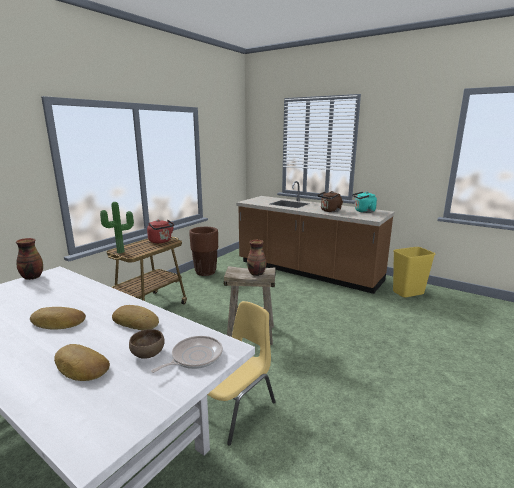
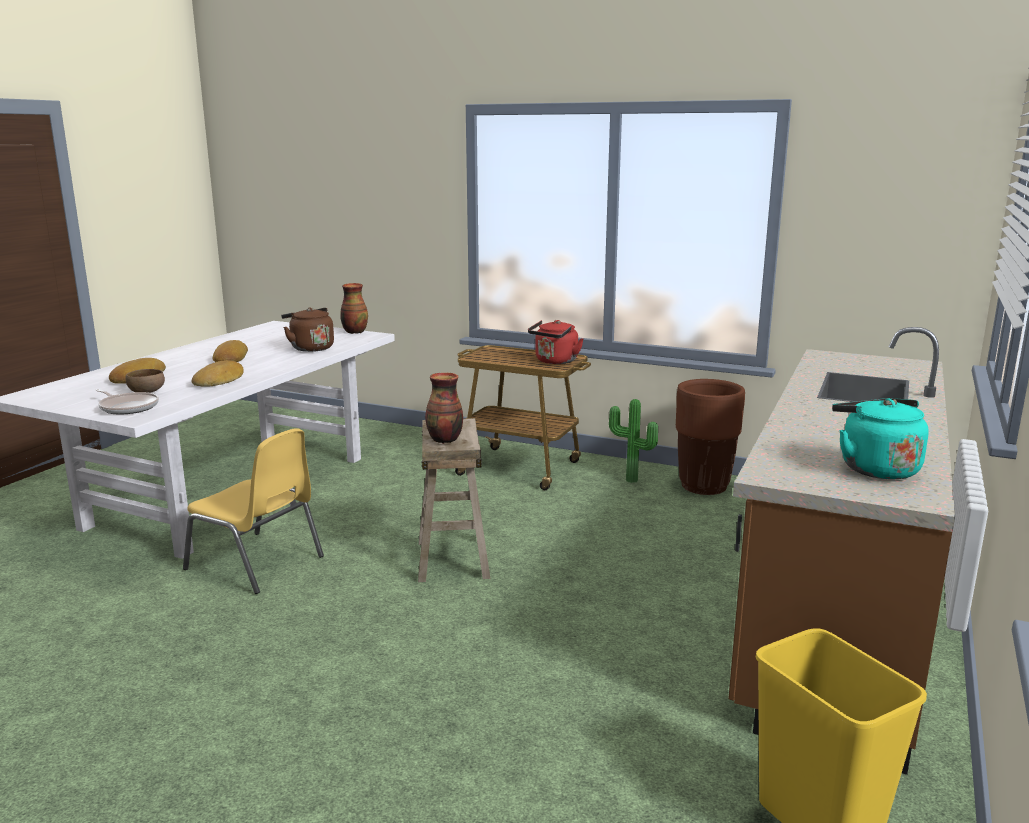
camera: 80 degrees right, 0 degrees up
(121, 252) = (483, 351): potted plant -> potted plant (630, 481)
(329, 211) = (819, 428): brown kettle -> brown kettle (310, 348)

